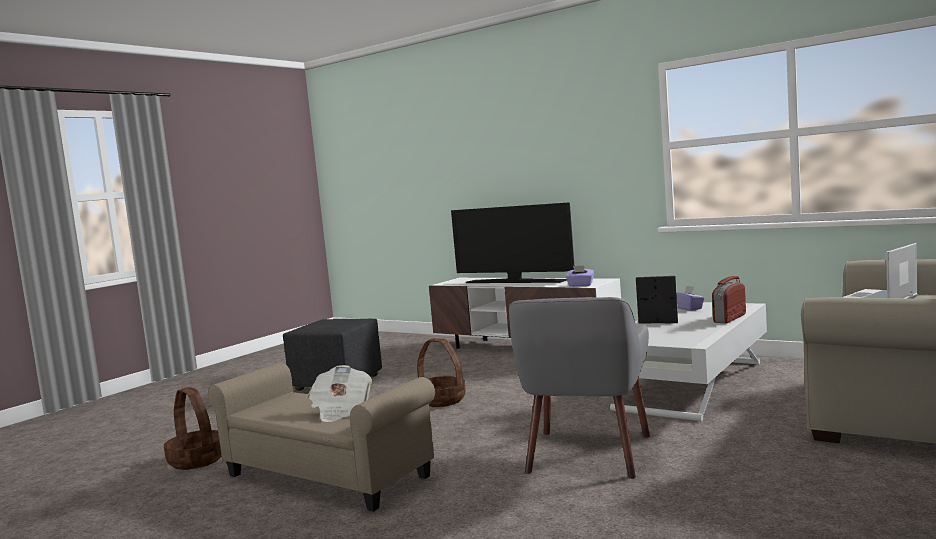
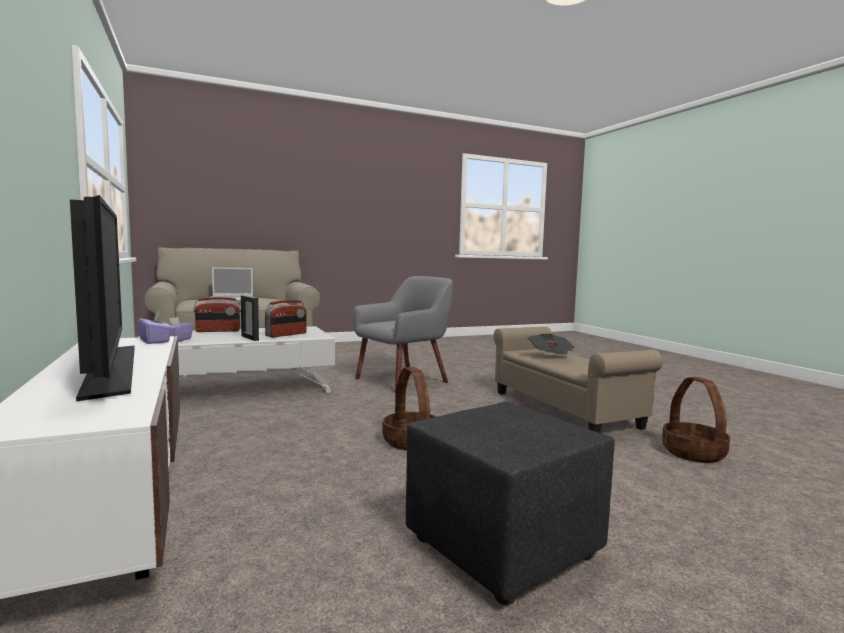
camera: 150 degrees left, 0 degrees up
(654, 332) = (286, 335): none -> radio

